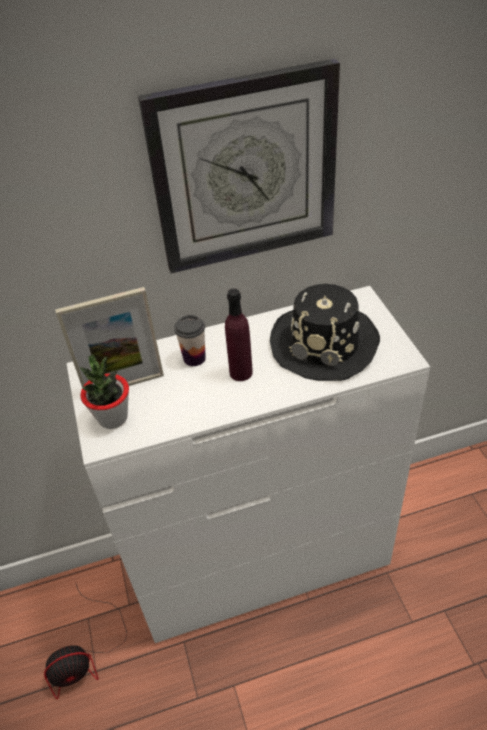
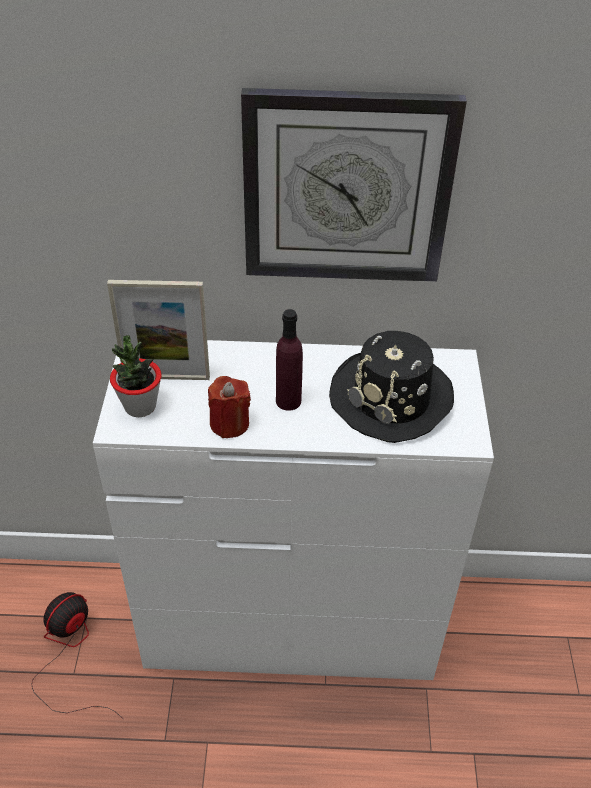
camera: 15 degrees right, 0 degrees up
(86, 655) = (70, 654): fan -> fan turned 135 degrees clockwise
(194, 358) = (248, 371): cup -> none
(200, 407) = (229, 423): none -> red candle

